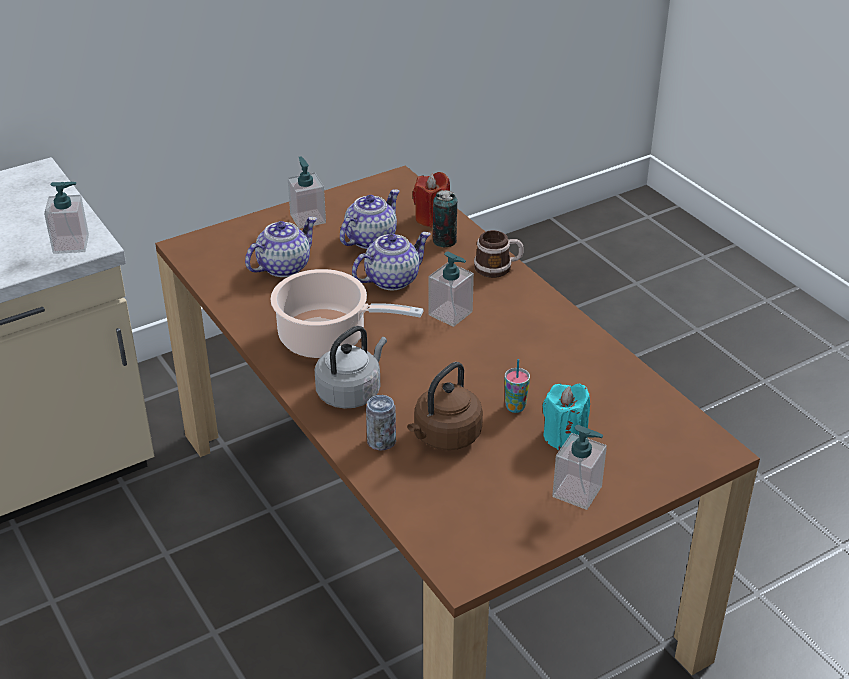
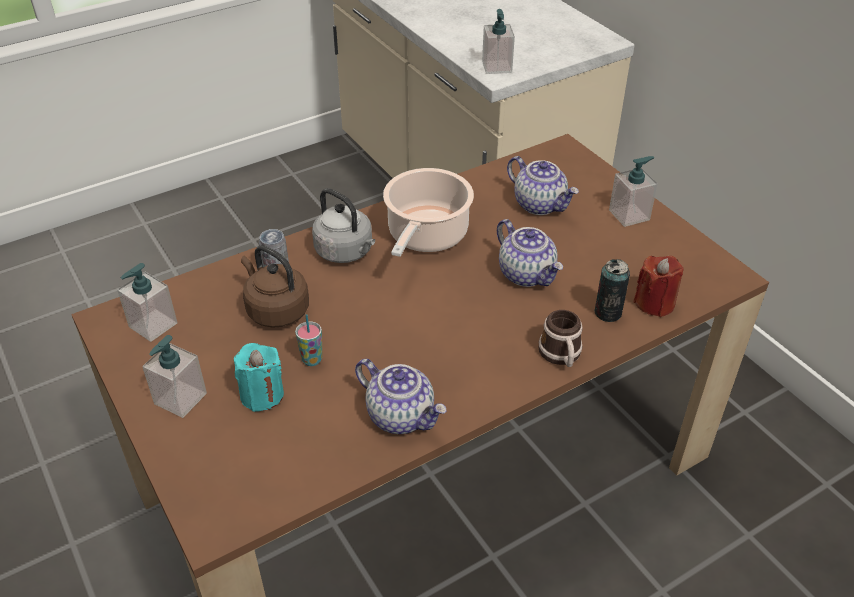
camera: 90 degrees right, 5 degrees up
(370, 239) = (600, 258): teapot -> teapot (401, 416)
(450, 313) = (469, 316): soap dispenser -> soap dispenser (153, 325)

